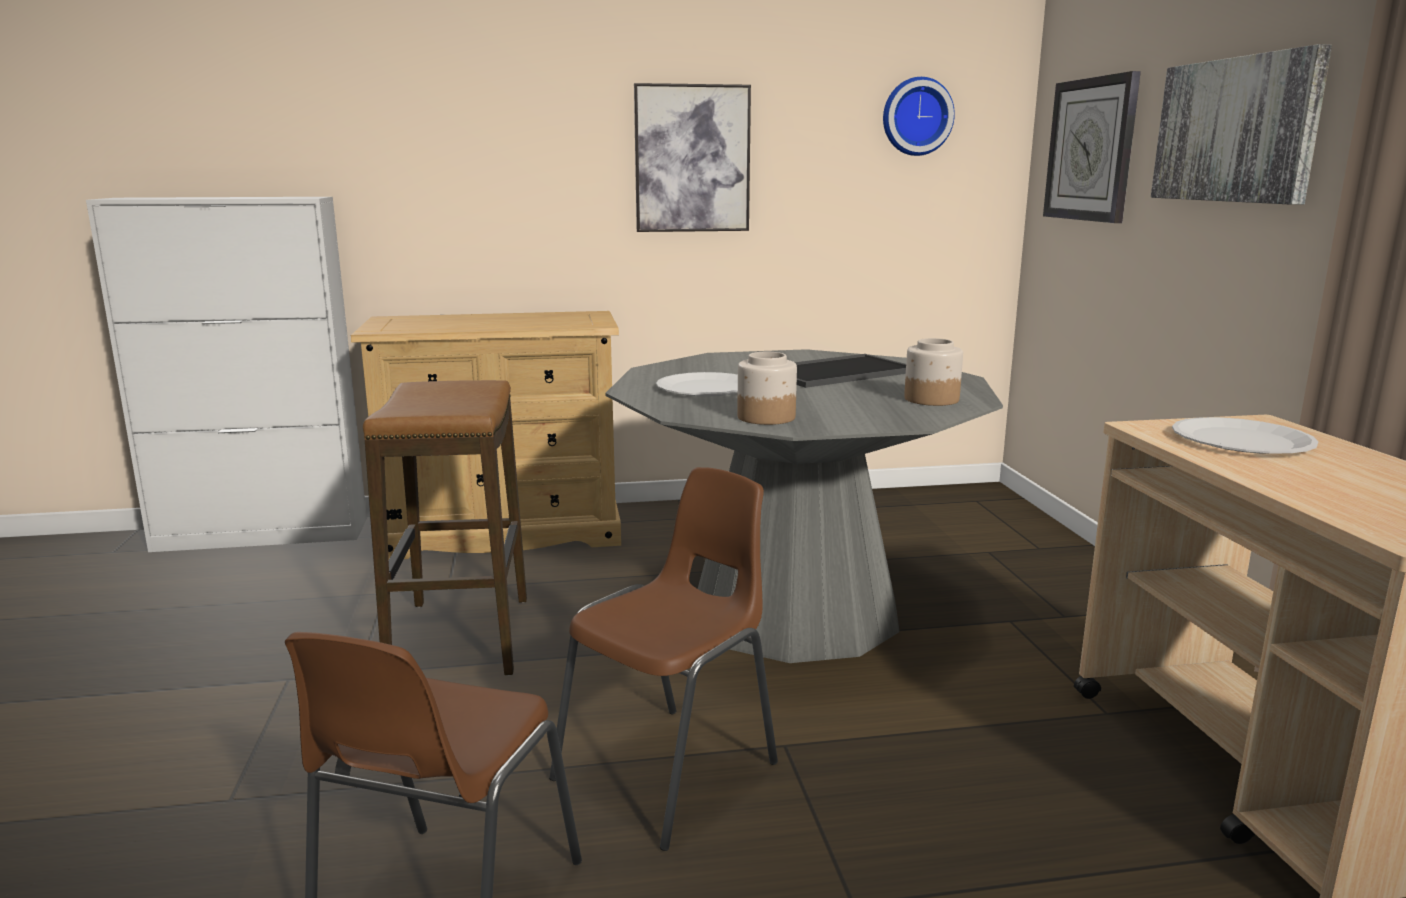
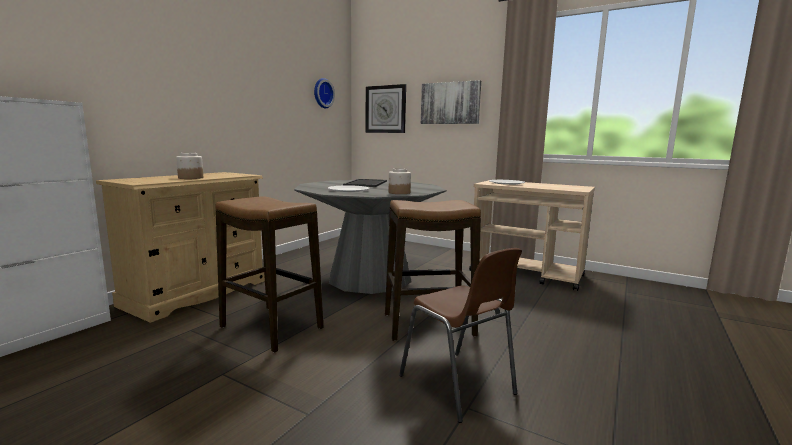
camera: 50 degrees left, 5 degrees down
(672, 770) = (428, 325): brown chair -> stool
(692, 159) = (251, 101): picture -> none
(930, 399) = (417, 185): jar -> jar (190, 178)

